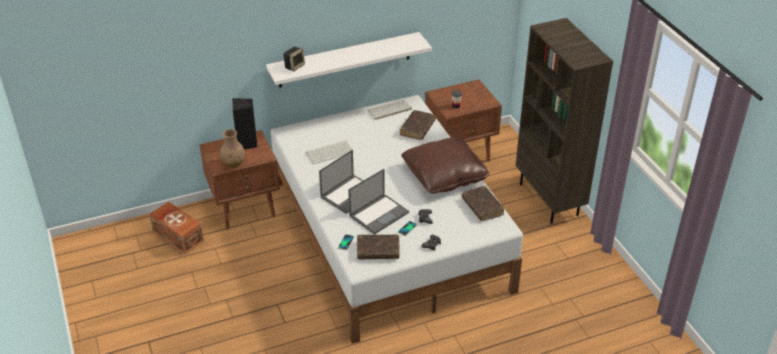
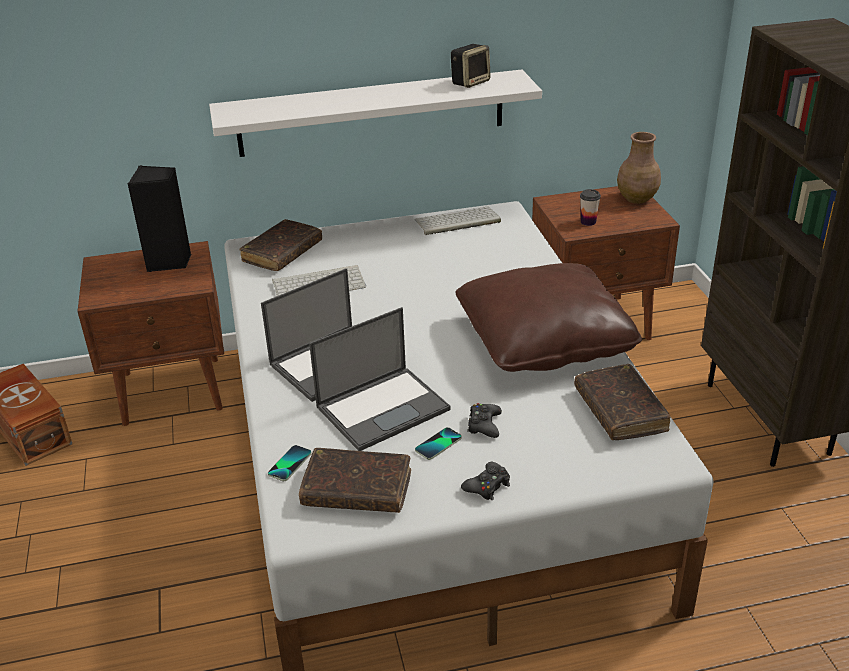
camera: 10 degrees right, 5 degrees down
(234, 163) = (129, 293): brown vase -> brown vase (637, 199)
(294, 66) = (261, 108): speaker -> speaker (470, 82)
(417, 128) = (505, 254): brown book -> brown book (282, 253)

